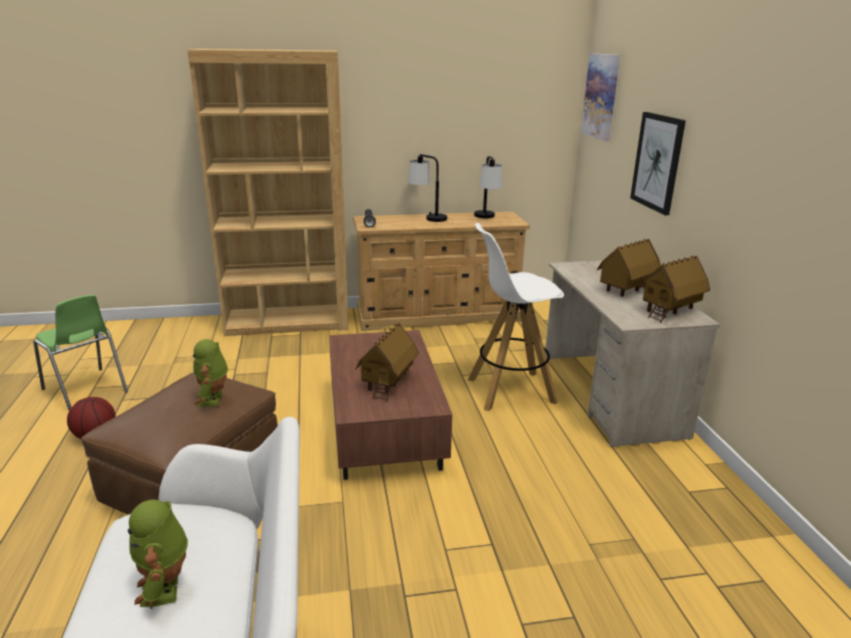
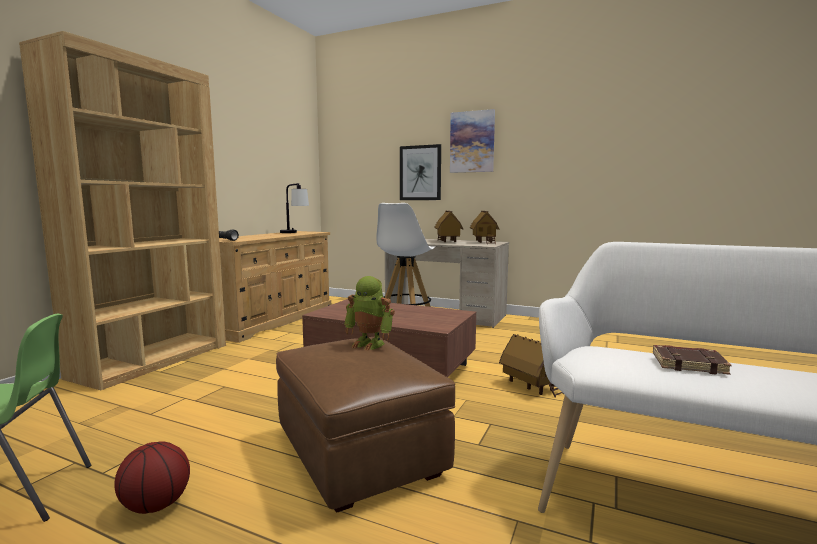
camera: 55 degrees left, 15 degrees down
(165, 588) = (689, 364): toy robot -> brown book
(388, 382) = (411, 315): toy house -> toy house (531, 386)
(427, 217) = (255, 235): table lamp -> none
(601, 96) = (344, 146): picture -> picture (472, 142)

